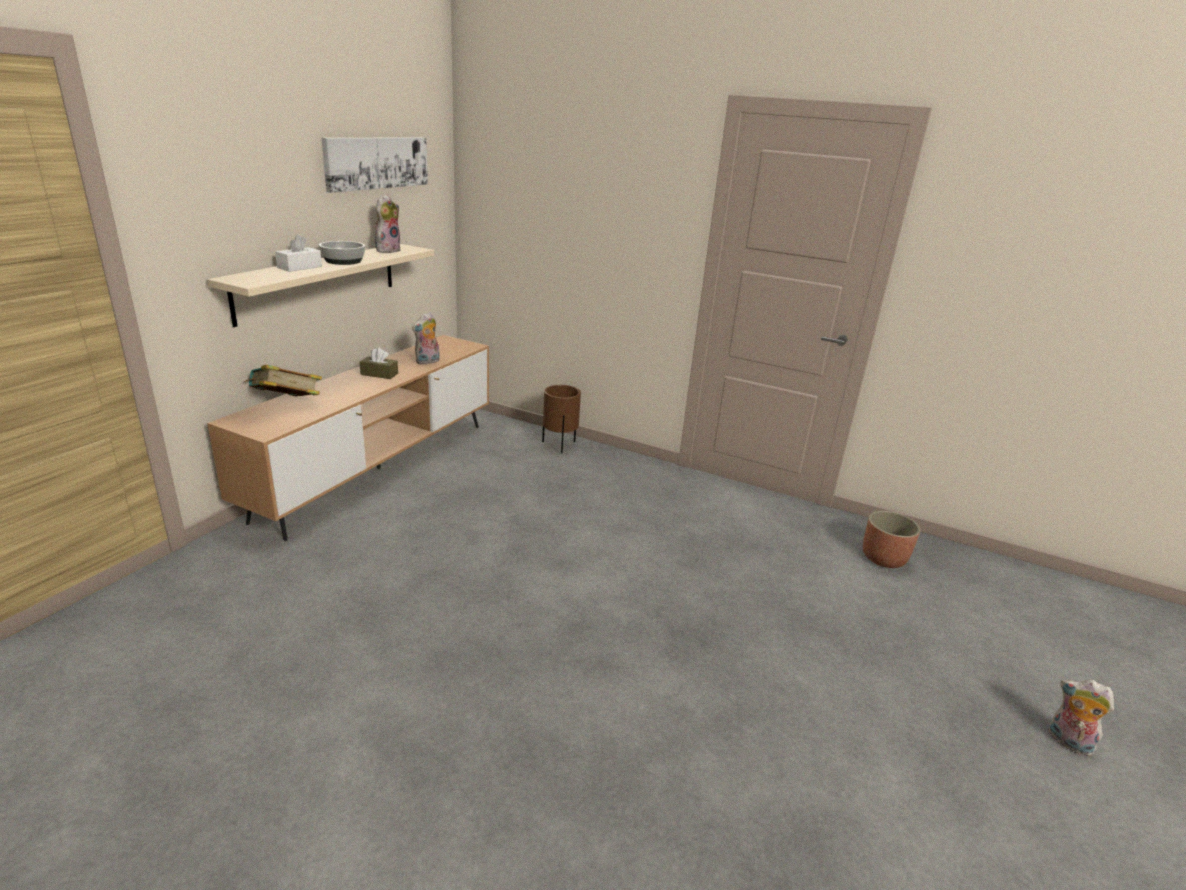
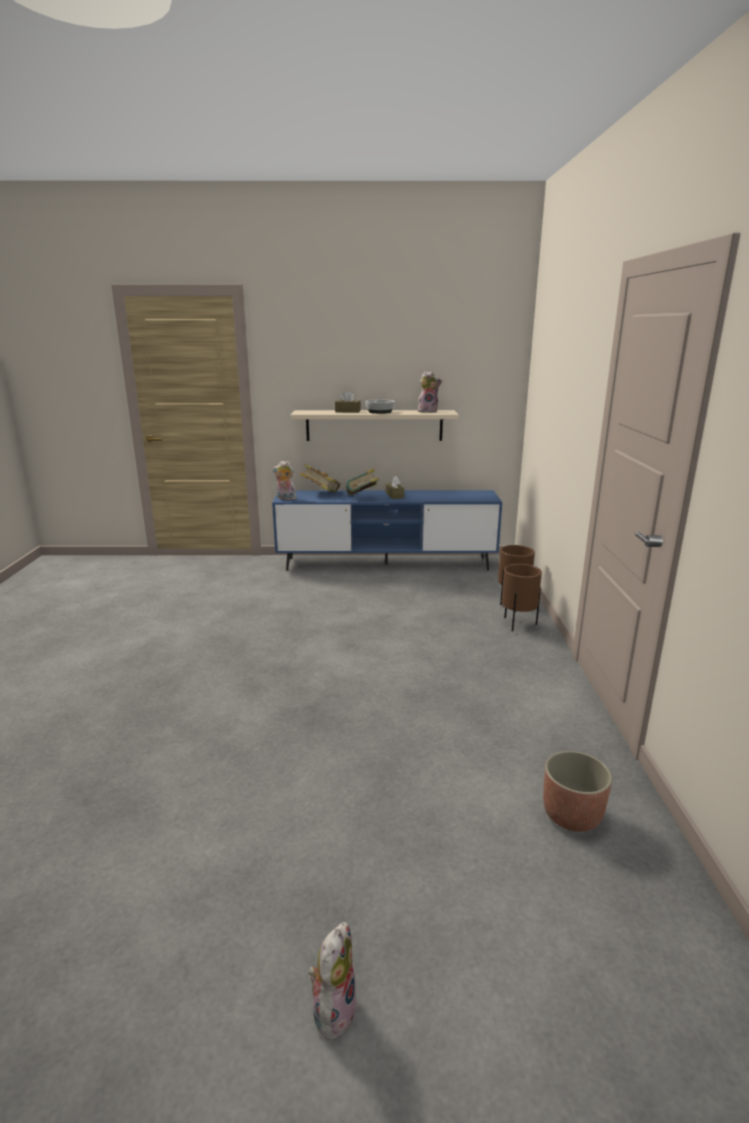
camera: 65 degrees right, 5 degrees down
(300, 267) = (347, 411): white tissue box -> brown tissue box
(354, 390) = (362, 497): none -> book
(377, 162) = (438, 350): picture -> none
(379, 469) = (386, 564): brown tv stand -> blue tv stand
(428, 362) = (436, 498): plush toy -> plush toy (285, 498)
(607, 463) = (518, 625): none -> brown planter

